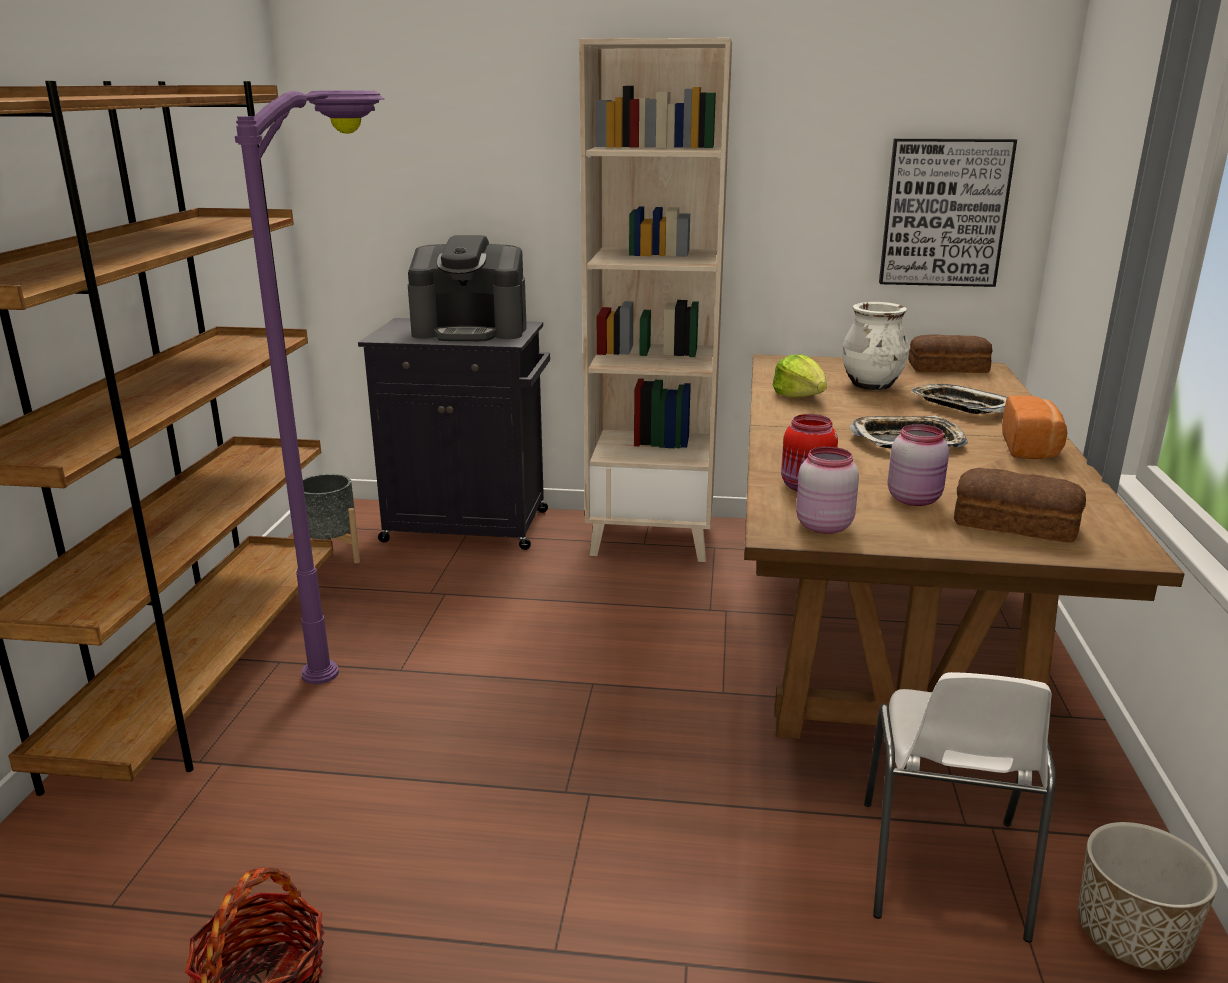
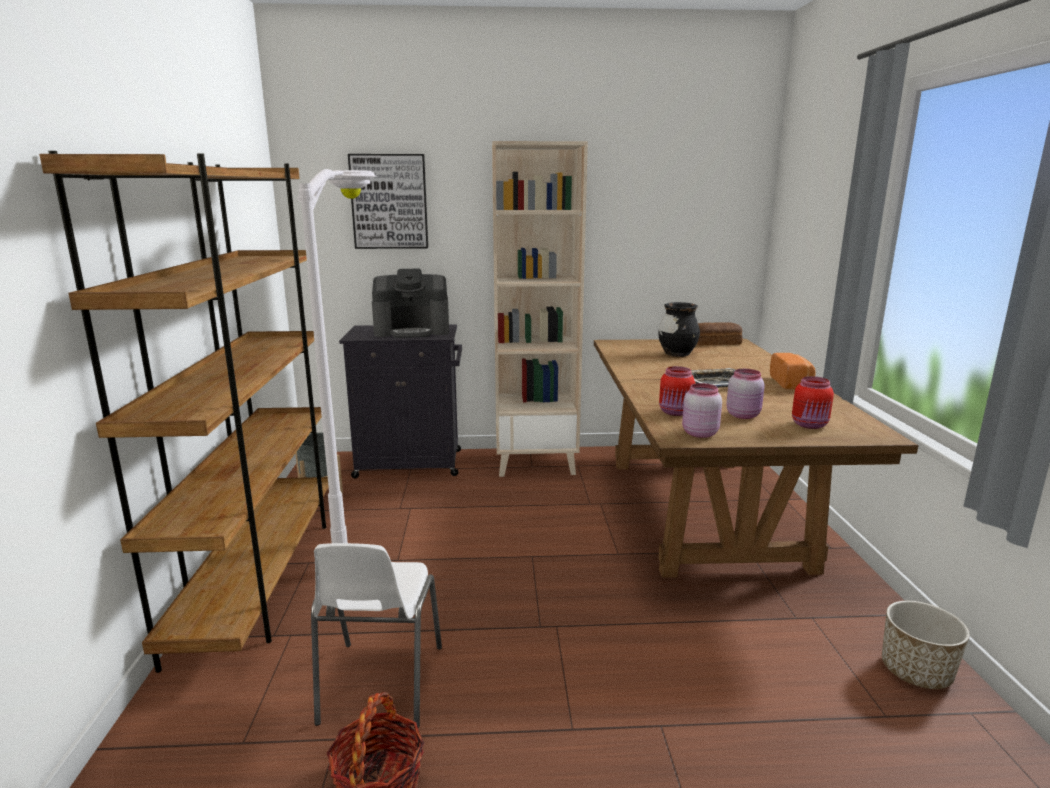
camera: 10 degrees left, 5 degrees down
(374, 620) = (367, 529): purple floor lamp -> white floor lamp
(800, 396) = (638, 362): lettuce -> none
(871, 386) = (677, 354): white vase -> black vase
(942, 871) = (794, 647): white chair -> white chair (379, 686)
(944, 213) = (706, 248): picture -> picture (389, 202)
(960, 406) = (736, 363): tray -> none
(1016, 524) = (810, 425): bread -> red jar

